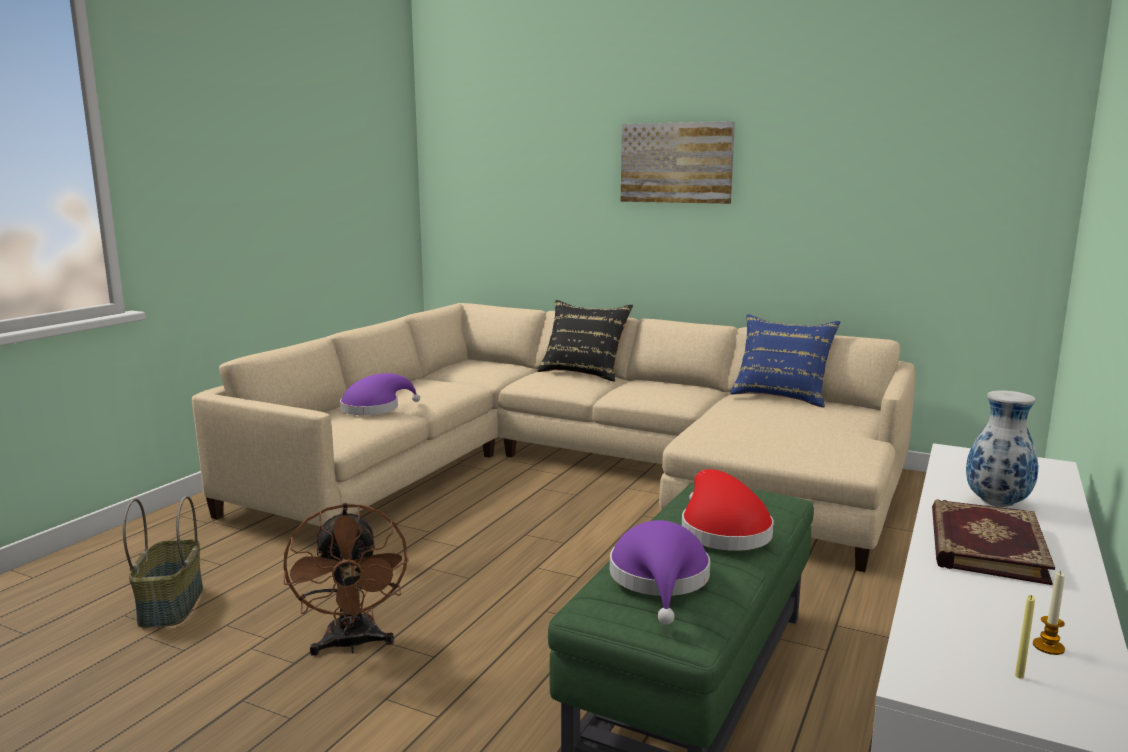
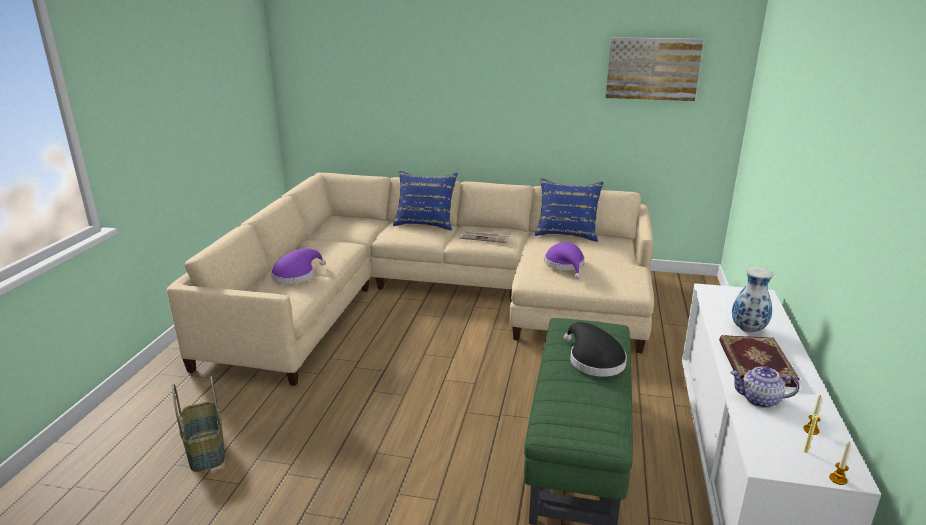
camera: 15 degrees left, 10 degrees up
(352, 644) = (354, 458): brown fan -> none
(584, 372) = (425, 223): black pillow -> blue pillow
(656, 392) = (485, 238): none -> newspaper
(660, 580) = (578, 404): purple hat -> purple hat (565, 265)
(676, 163) = (483, 67): picture -> picture (652, 68)
(722, 530) = (593, 360): red hat -> black hat
(964, 593) = (759, 400): none -> teapot
(1068, 728) = (838, 479): none -> candle

